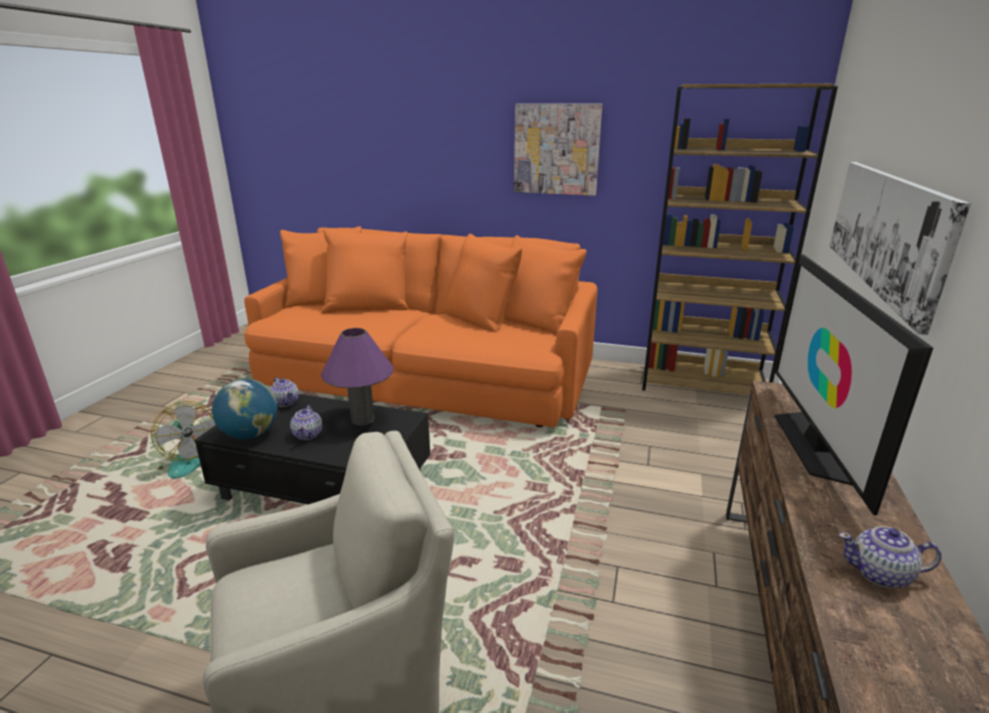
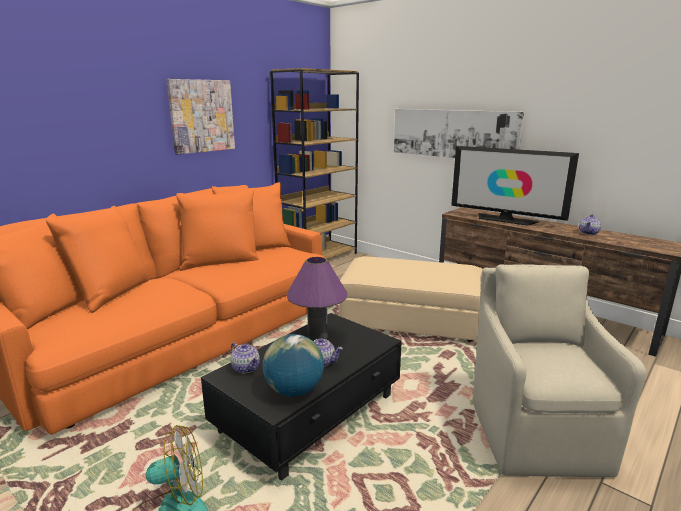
camera: 65 degrees left, 5 degrees down
(285, 402) = (246, 368): teapot -> teapot turned 60 degrees clockwise
(589, 508) = (411, 320): none -> beige ottoman

